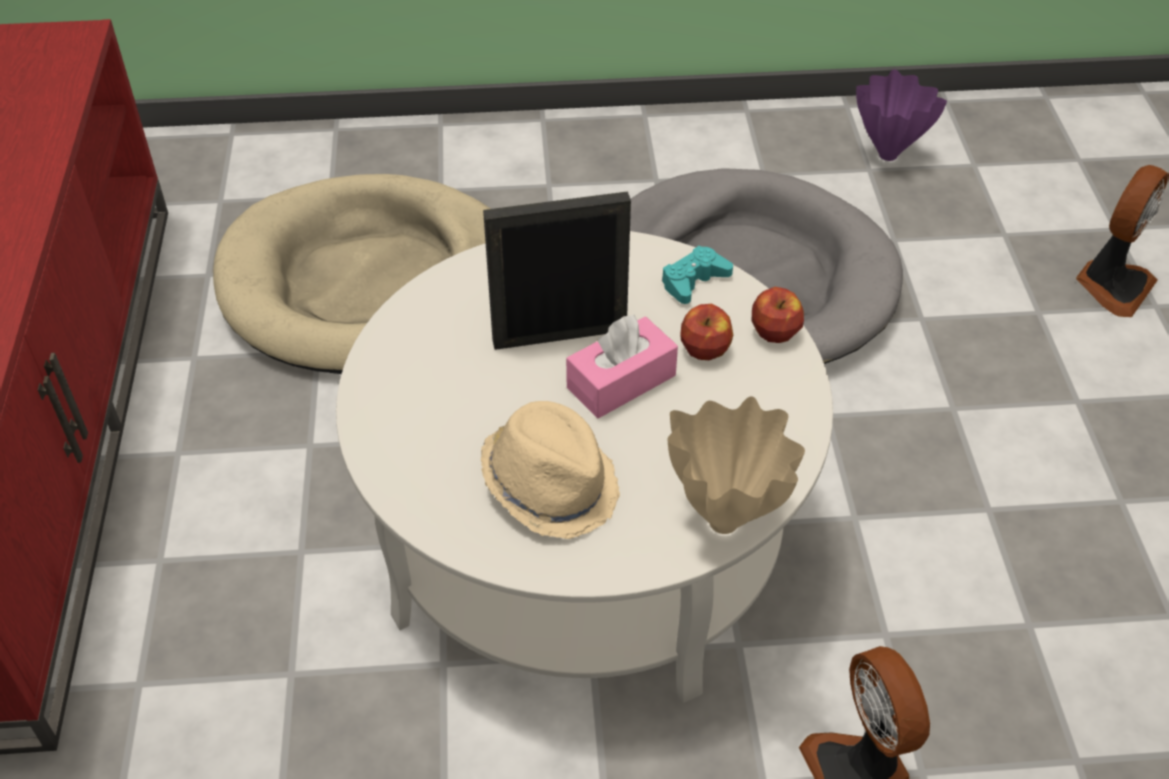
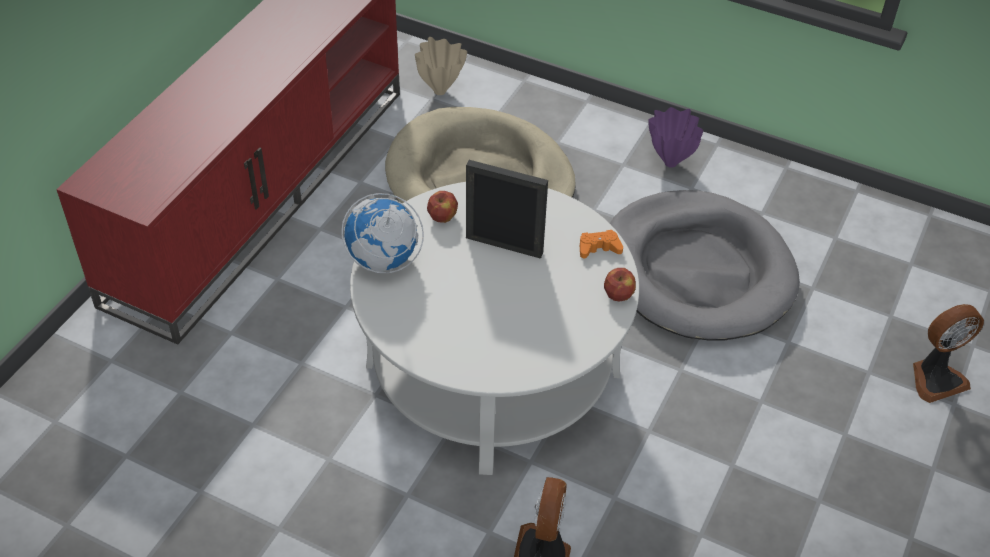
camera: 30 degrees right, 0 degrees up
(393, 441) = (382, 260): none -> globe
(551, 485) = (440, 316): beige hat -> none
(621, 381) = (516, 283): pink tissue box -> none
(694, 281) = (598, 248): turquoise game controller -> orange game controller
(705, 349) = (573, 286): apple -> apple (443, 217)
(726, 523) = (509, 375): beige vase -> beige vase (440, 92)
(886, 155) = (855, 233): purple vase -> purple vase (669, 162)

